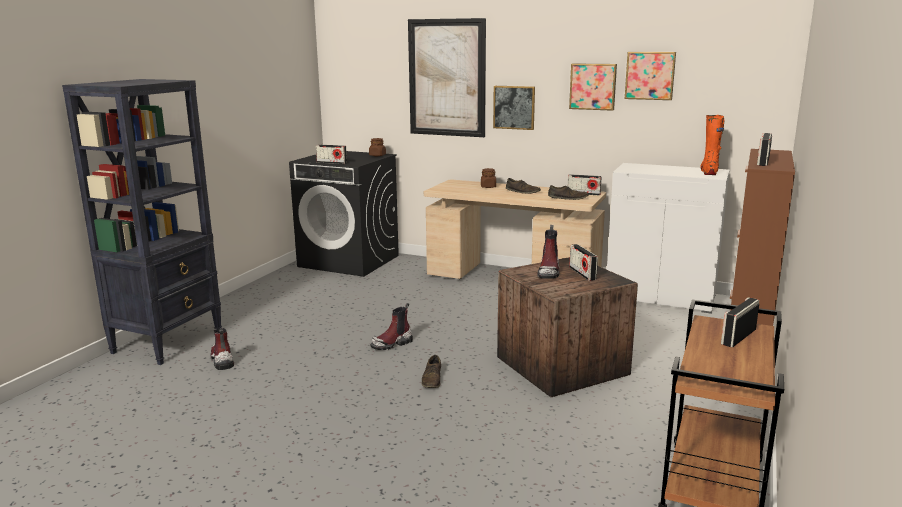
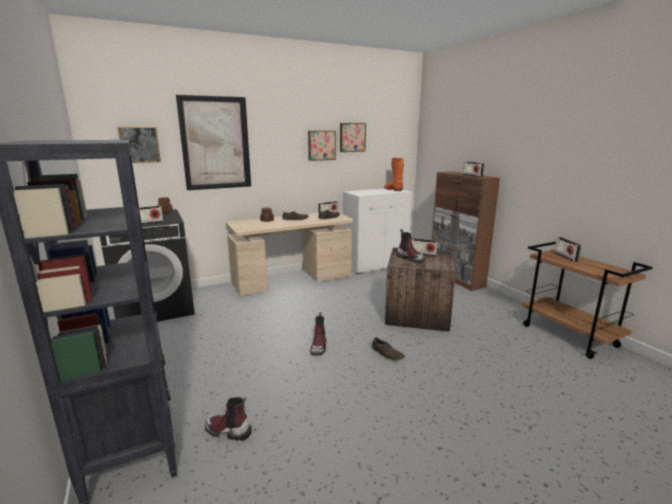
camera: 50 degrees left, 0 degrees up
(514, 107) = (271, 162): picture -> picture (139, 144)

